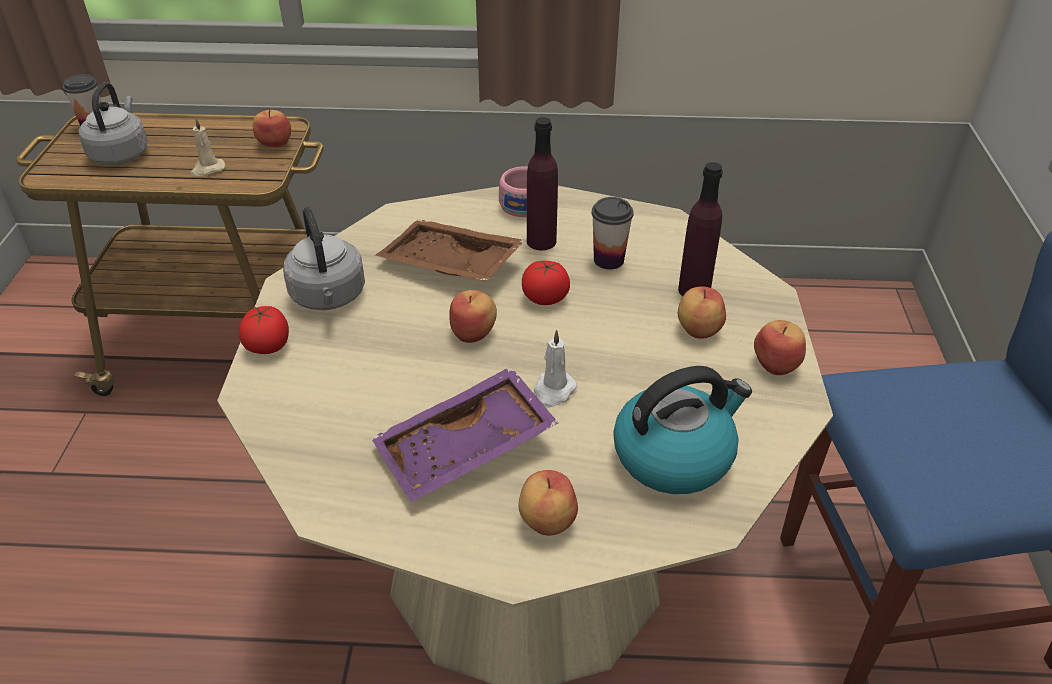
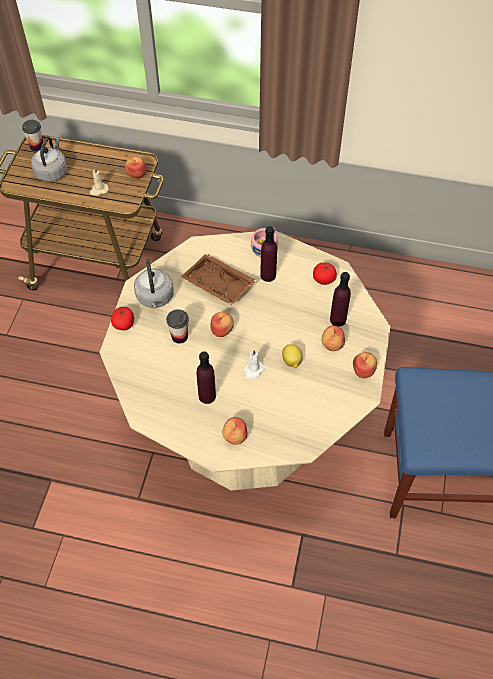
camera: 10 degrees right, 15 degrees up
(466, 450) = (207, 396): purple tray -> purple bottle
(545, 298) = (261, 313): tomato -> tomato (324, 279)
(608, 260) = (300, 293): cup -> cup (179, 336)
(628, 366) = (291, 361): none -> lemon
(674, 455) = (299, 413): kettle -> none

